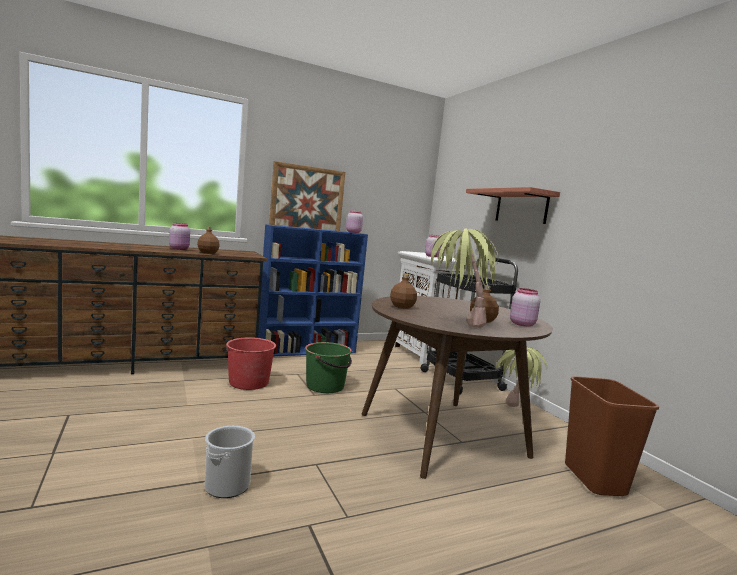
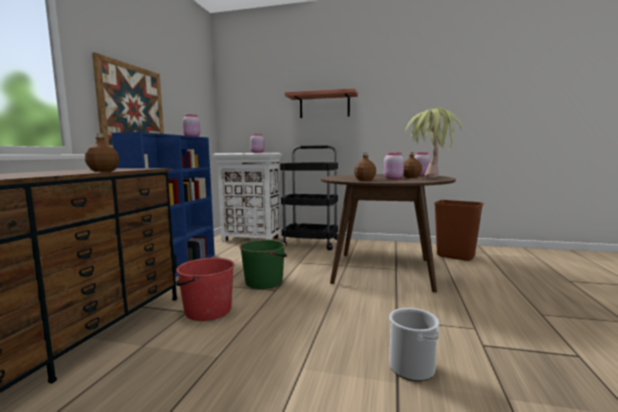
camera: 50 degrees left, 0 degrees up
(179, 249) = (45, 172): pink jar -> pink jar (393, 178)
(512, 412) = (368, 246): potted plant -> none

